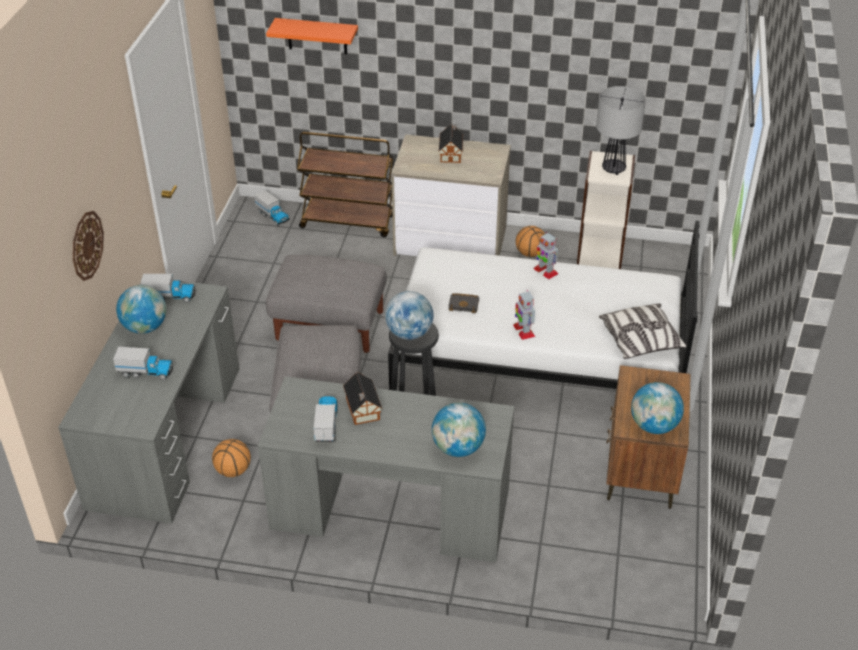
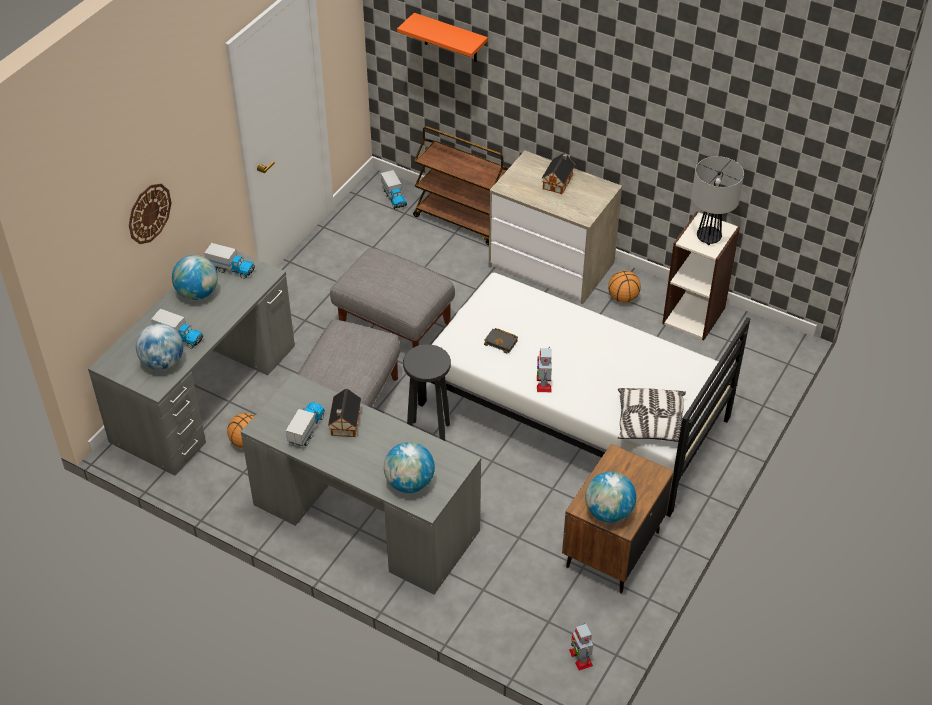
camera: 20 degrees right, 5 degrees up
(409, 333) = (422, 361): globe -> globe (163, 362)
(545, 271) = (597, 327): toy robot -> toy robot (580, 657)

